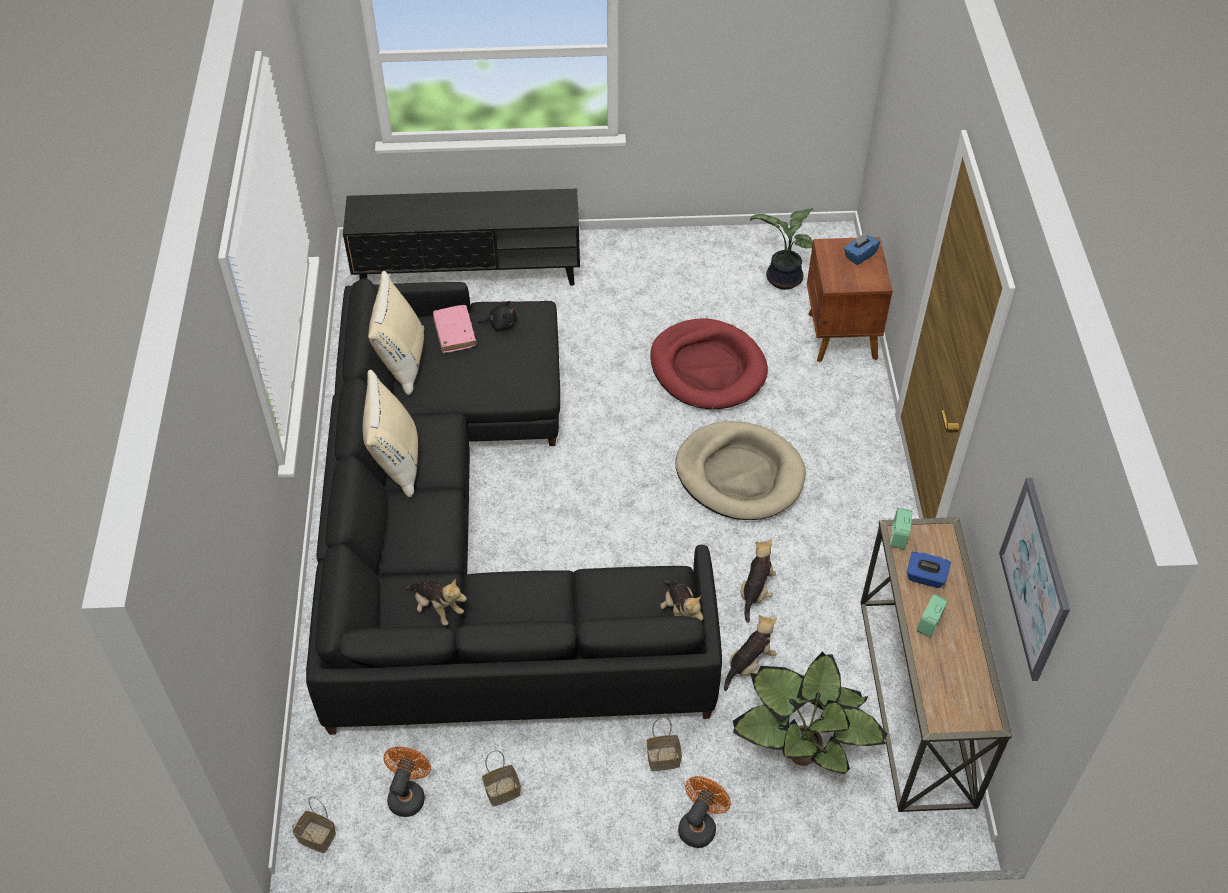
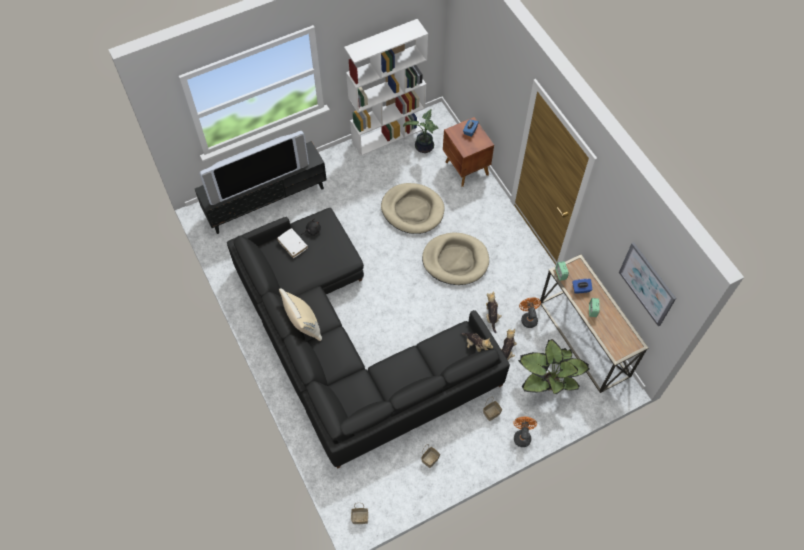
camera: 25 degrees left, 10 degrees up
(401, 360) = (274, 270): beige pillow -> none
(408, 794) = (389, 479): orange fan -> orange fan (528, 318)
(437, 608) = (365, 390): plush toy -> none
(454, 218) = (258, 181): none -> television
(455, 333) = (292, 244): pink book -> white book
(707, 368) = (412, 210): red dog bed -> beige dog bed
(731, 241) = (388, 135): none -> white bookcase

